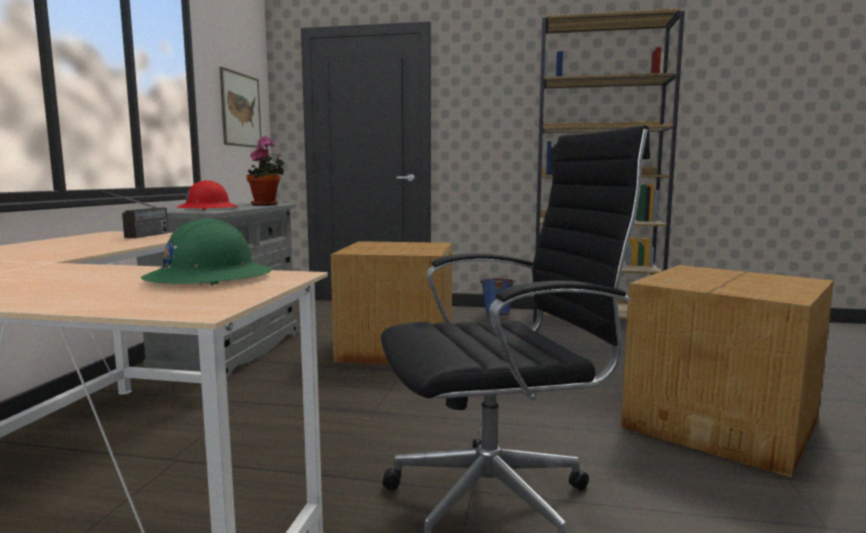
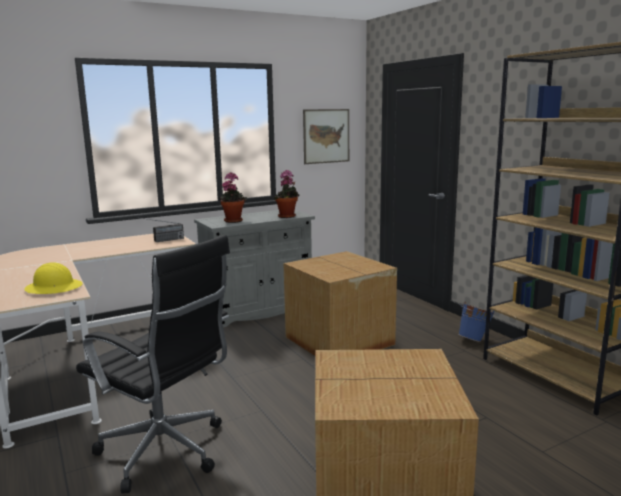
camera: 50 degrees right, 5 degrees up
(208, 209) = (233, 220): red hard hat -> potted plant
(208, 278) = (54, 288): green hard hat -> yellow hard hat

